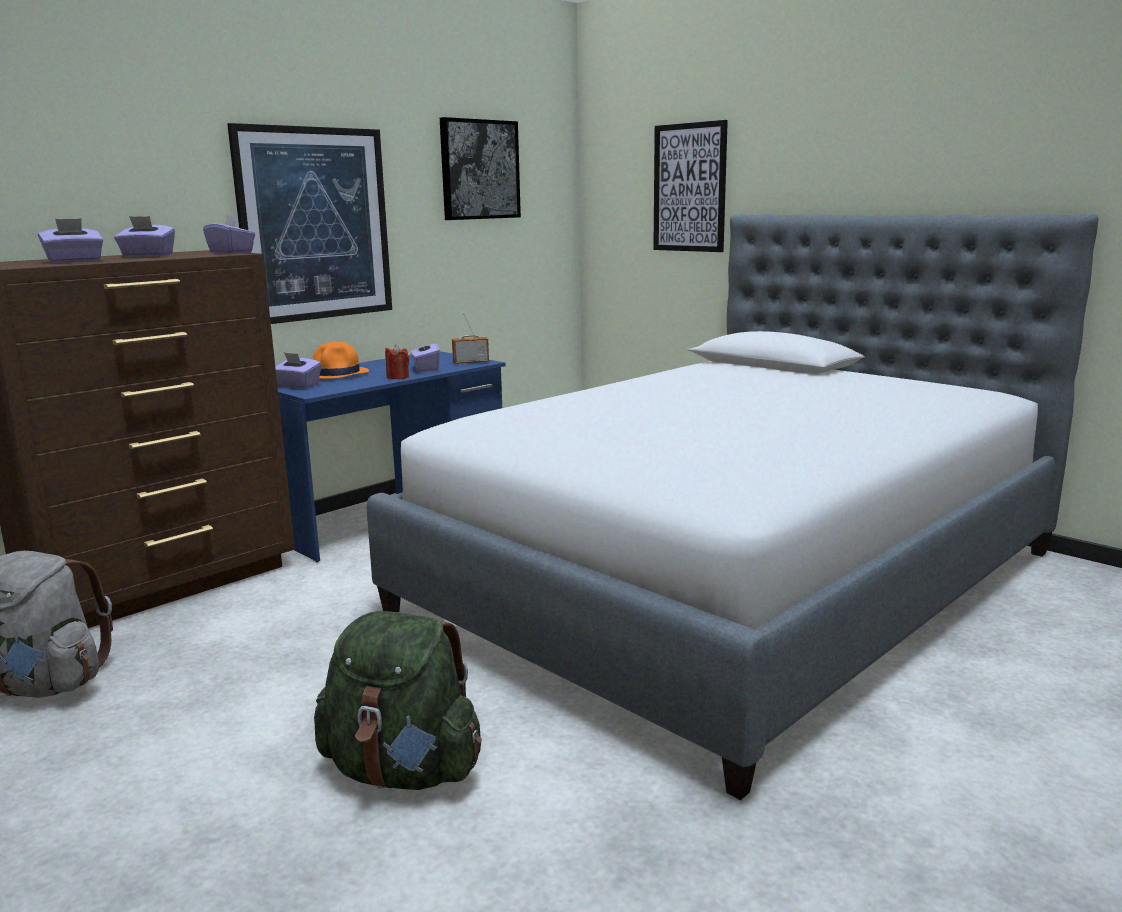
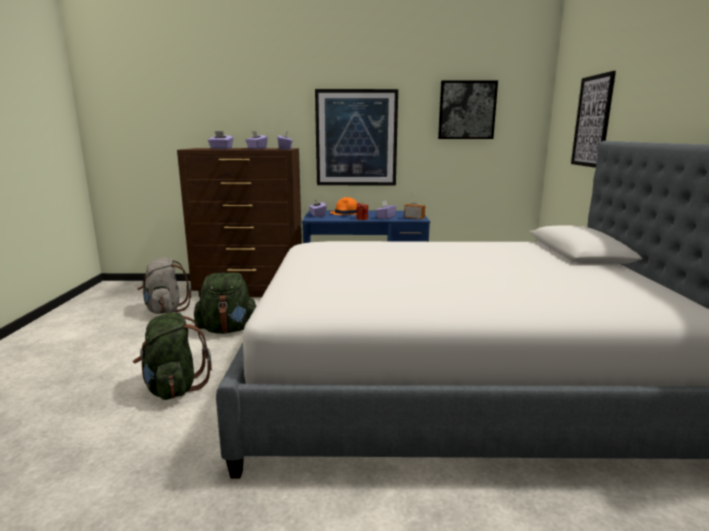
camera: 45 degrees right, 0 degrees up
(283, 656) = (228, 330): none -> green backpack

